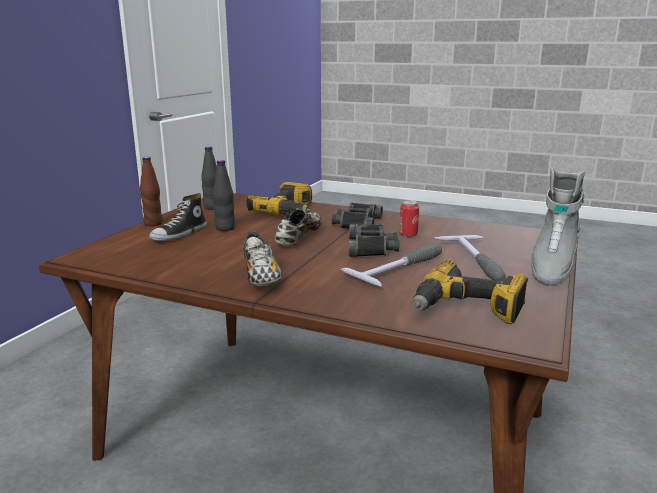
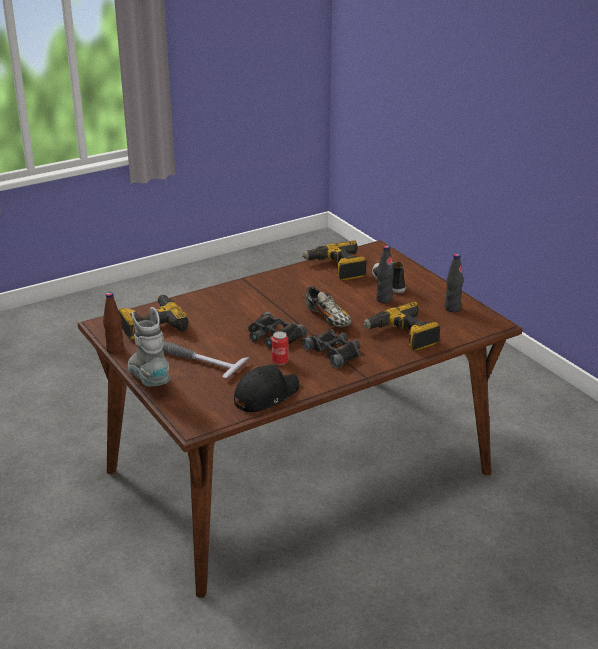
camera: 125 degrees right, 10 degrees up
(153, 223) = (427, 279): brown bottle -> brown bottle (115, 350)
(163, 261) = (337, 268): none -> power drill
(261, 277) = (272, 287): shoe -> none
(402, 268) = (225, 331): hammer -> none
(465, 226) = (265, 396): none -> black cap

